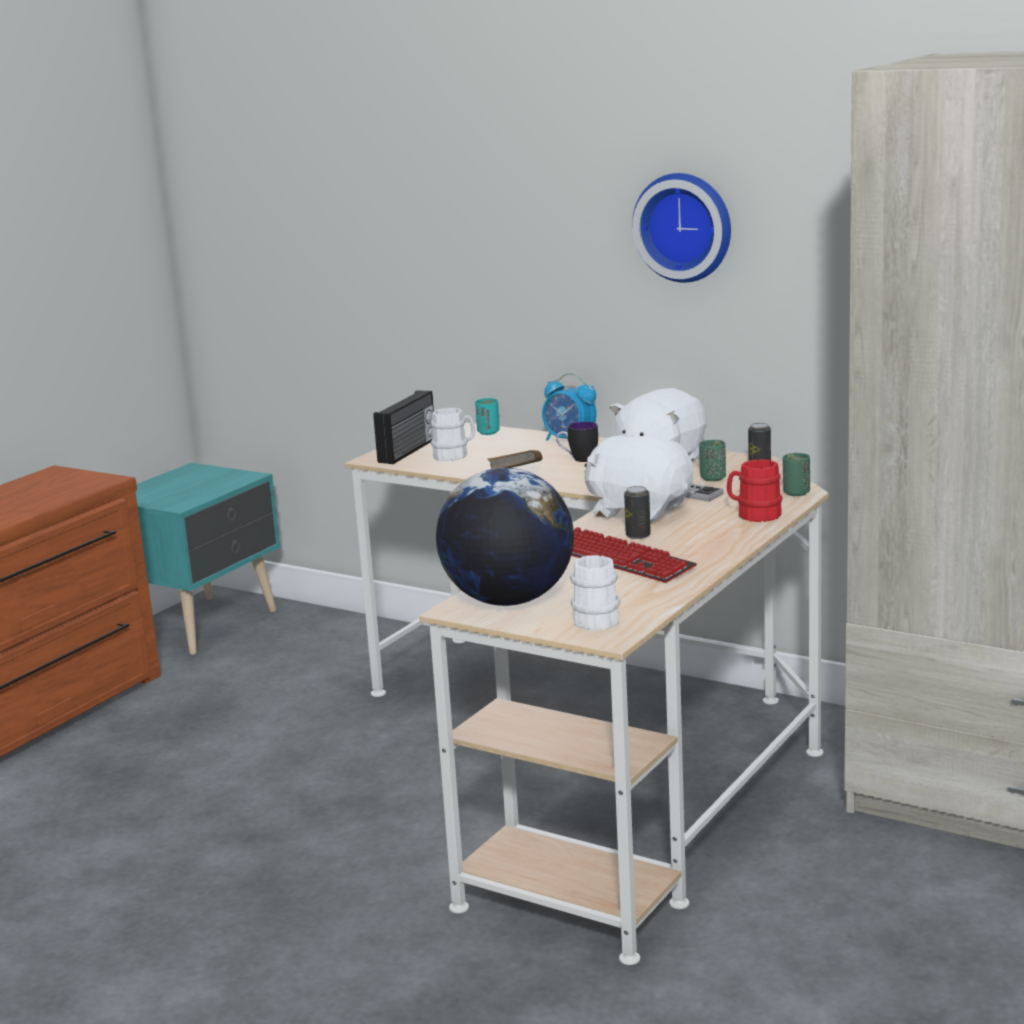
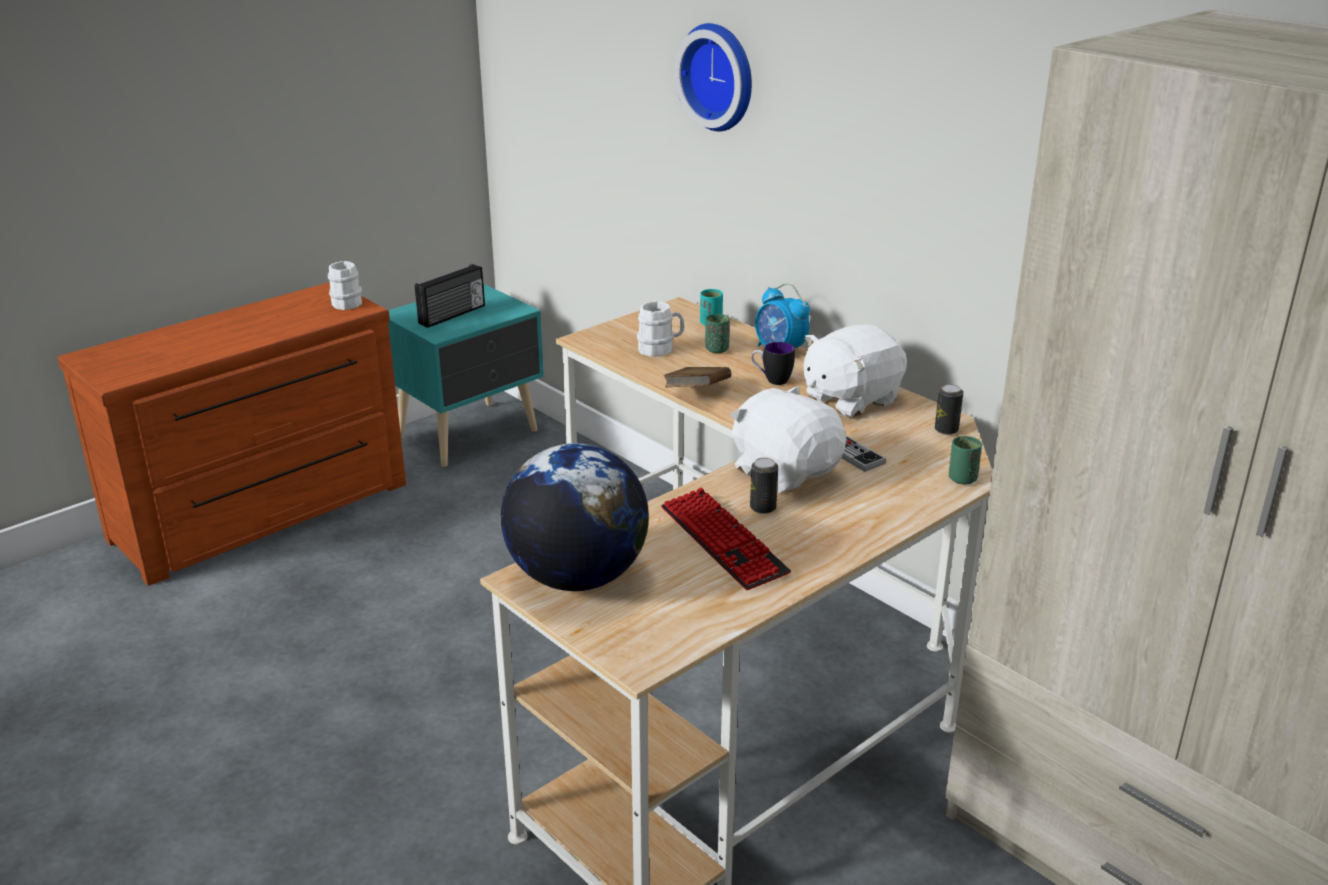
camera: 15 degrees right, 10 degrees up
(409, 451) = (622, 334): radio -> radio (453, 315)
(596, 618) = (644, 629): white mug -> white mug (349, 302)
(685, 226) = (918, 156): wall clock -> wall clock (720, 76)
(712, 478) = (888, 437): green cup -> green cup (717, 349)
(754, 515) = (899, 503): red mug -> none

